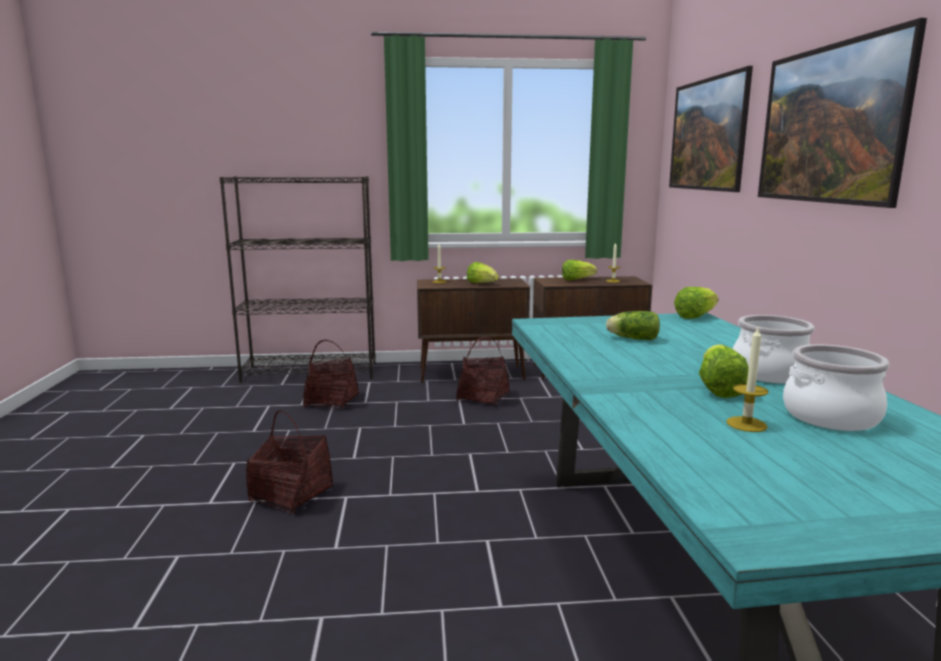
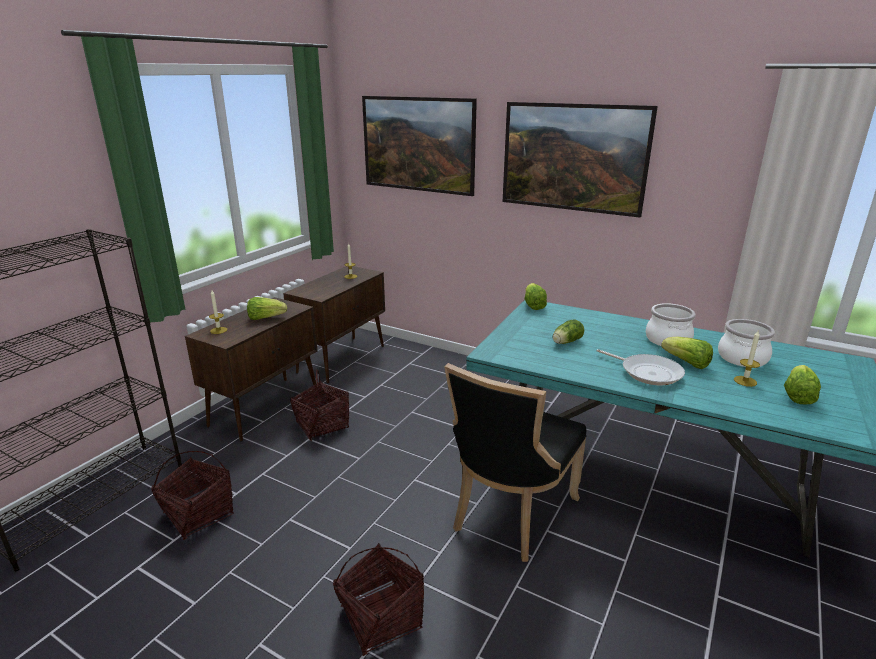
camera: 55 degrees left, 10 degrees up
(484, 512) = (510, 514): none -> black chair
(576, 280) = (323, 284): lettuce -> lettuce (797, 395)
(639, 376) = (648, 372): none -> frying pan

